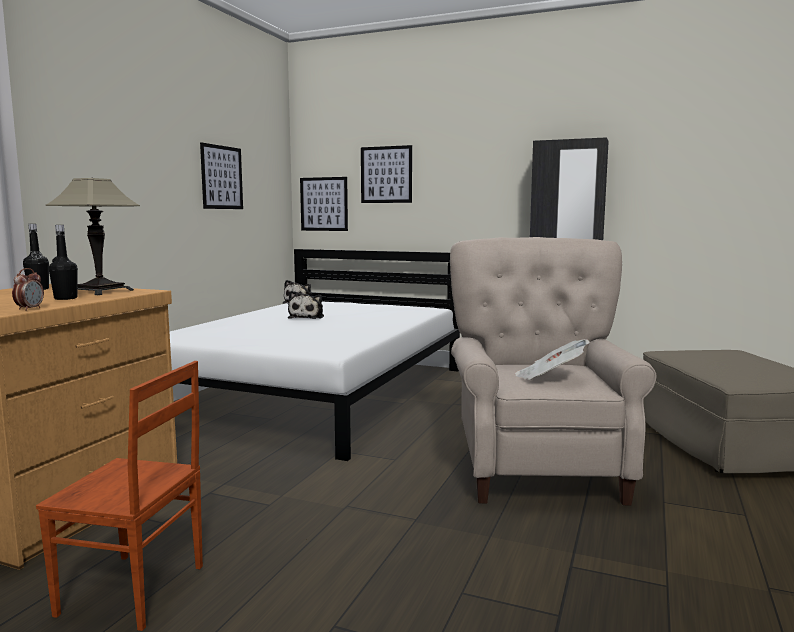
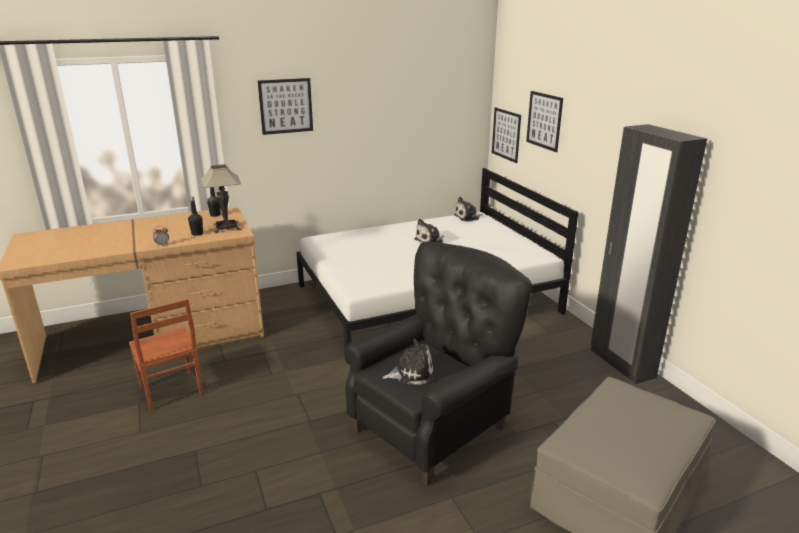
camera: 45 degrees right, 15 degrees up
(222, 177) = (402, 117): picture -> picture (286, 106)
(537, 466) = (435, 426): beige armchair -> black armchair
(549, 378) = (411, 373): newspaper -> plush toy

